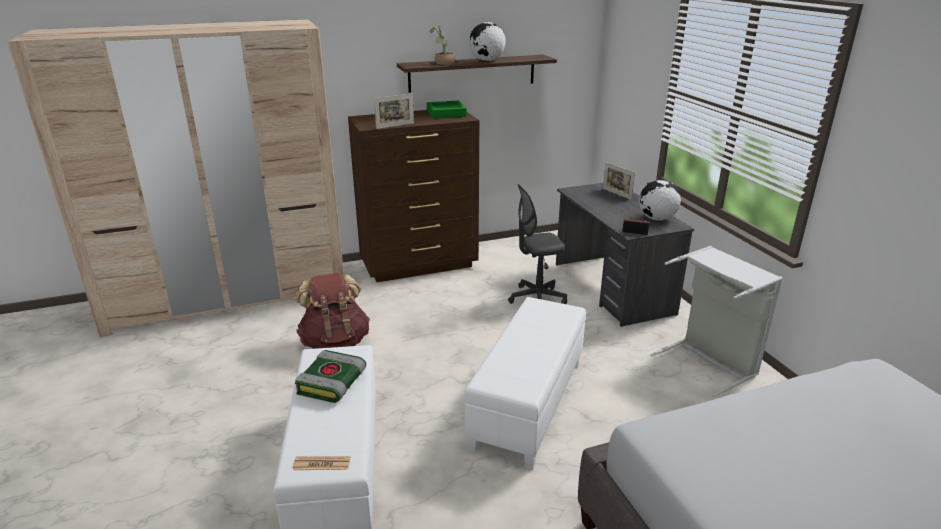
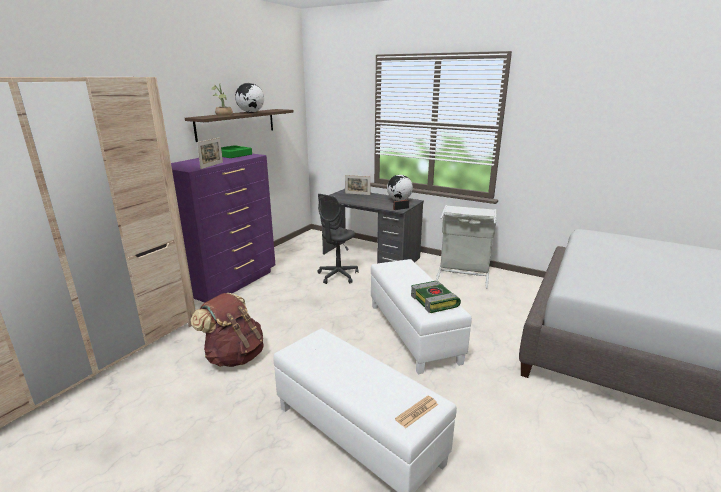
camera: 40 degrees left, 5 degrees down
(332, 383) = (337, 362): book -> book (435, 301)
(420, 265) = (230, 283): brown dresser -> purple dresser

